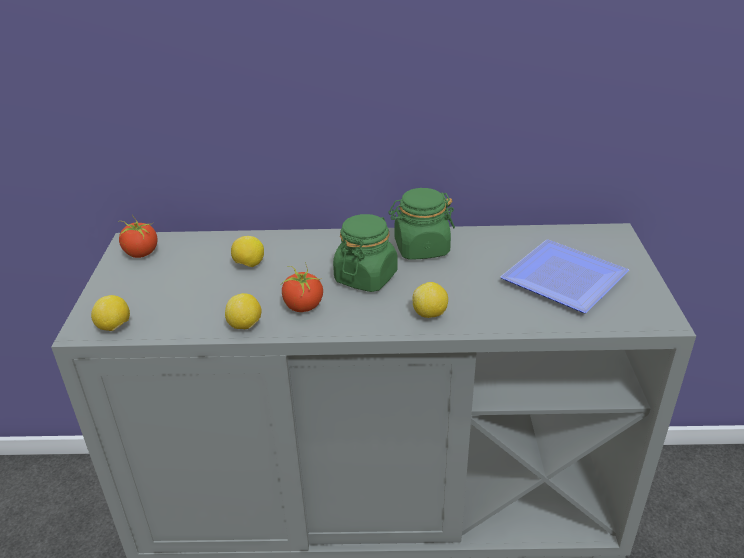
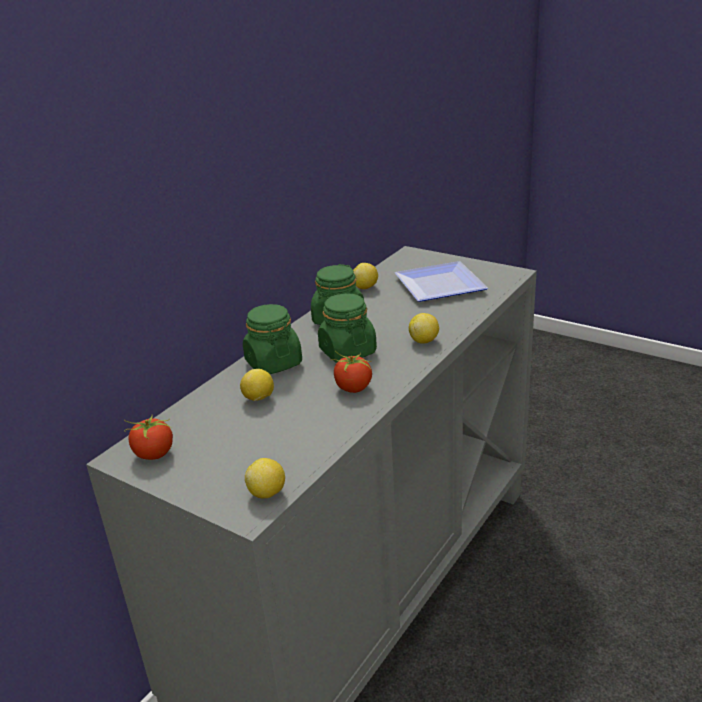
camera: 55 degrees left, 5 degrees down
(245, 326) = (348, 421): lemon -> lemon (365, 287)
(312, 247) = (273, 363): none -> green jar

